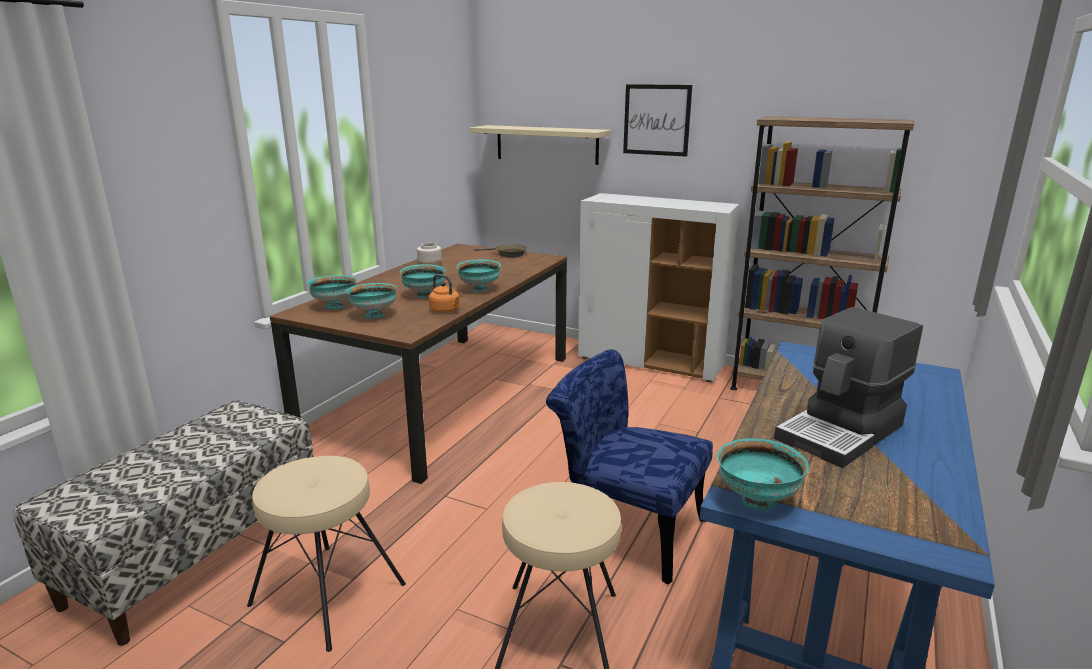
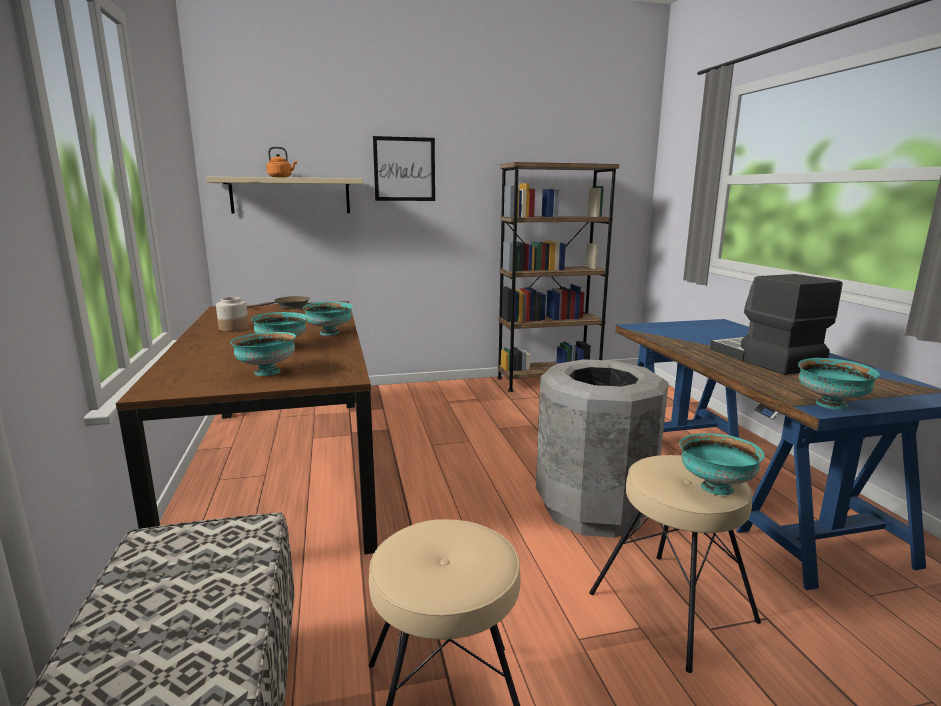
camera: 40 degrees left, 5 degrees down
(334, 306) = (192, 375): turquoise bowl -> turquoise bowl (715, 488)
(446, 311) = (338, 353): orange kettle -> orange kettle (281, 177)
(625, 529) = (593, 509): blue chair -> grey trash can
(651, 362) = (428, 389): white cabinet -> none
(842, 432) = (764, 359): coffee machine -> coffee machine turned 150 degrees clockwise

